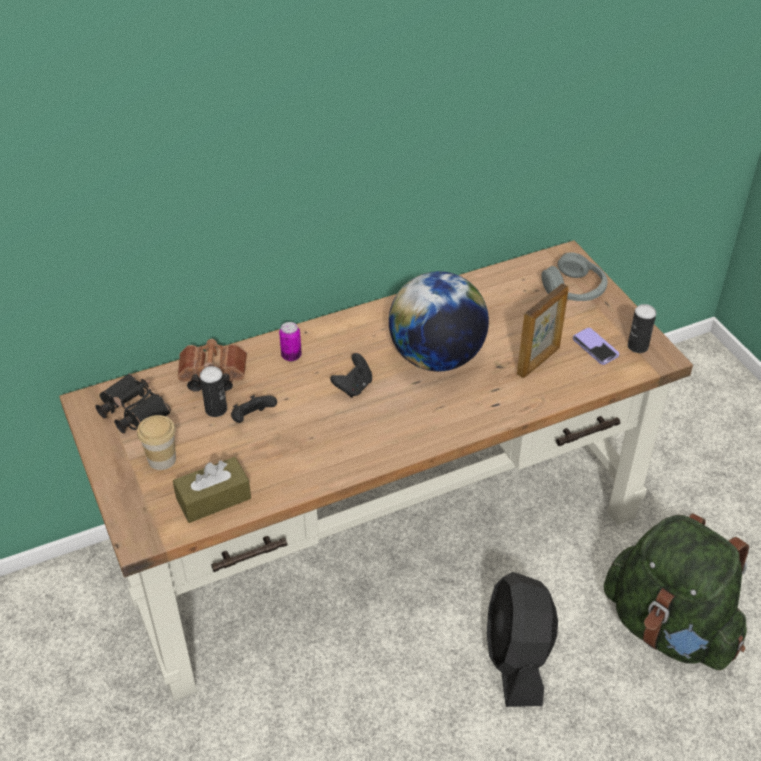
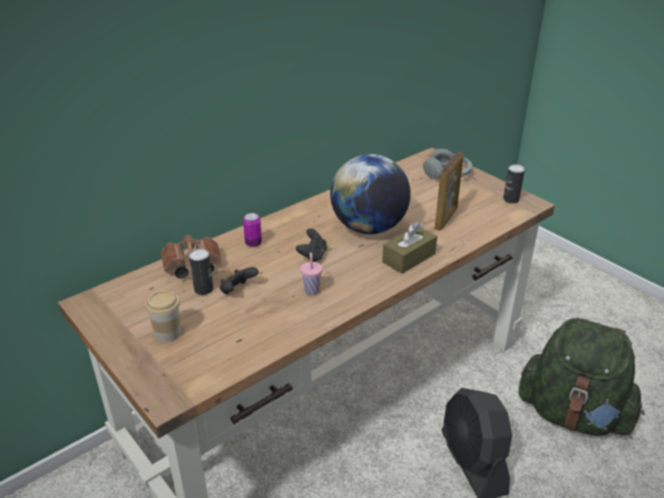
camera: 15 degrees left, 10 degrees down
(132, 413) = (129, 304): black binoculars -> none
(213, 498) = (225, 355): brown tissue box -> brown tissue box (409, 258)
(335, 434) = (311, 290): none -> pink cup
(595, 347) = (481, 204): phone -> none

